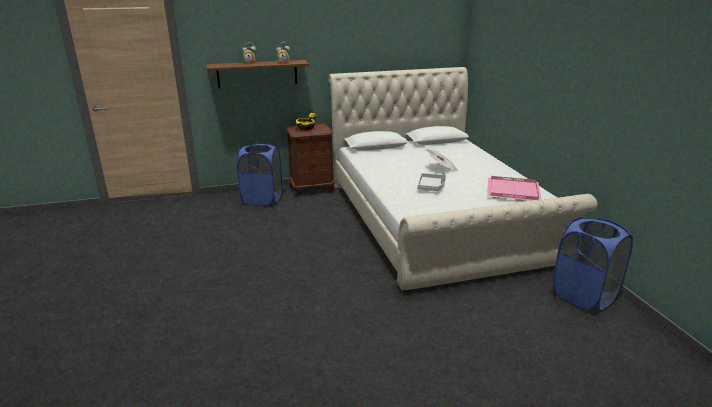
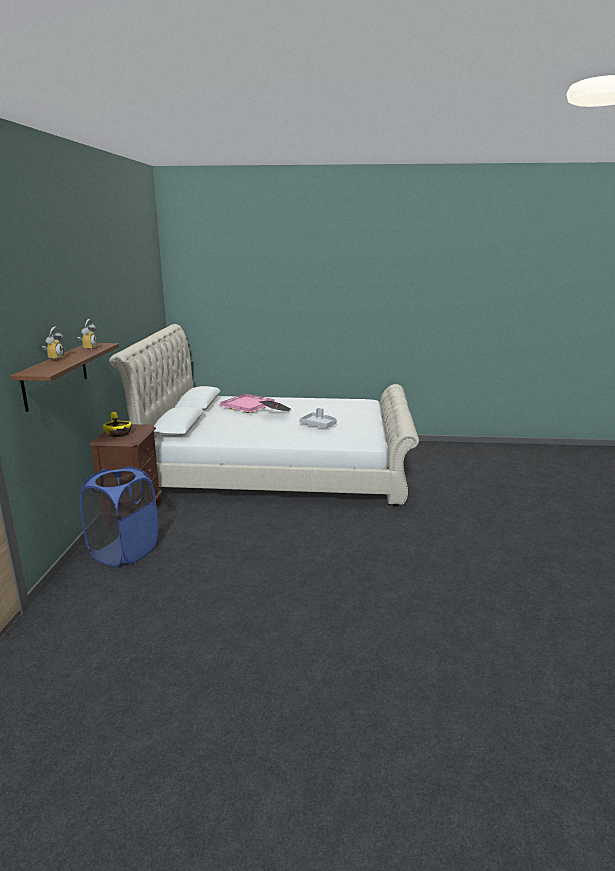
camera: 70 degrees left, 5 degrees down
(514, 191) = (347, 405): pink tray -> pink tray (247, 405)
(584, 296) = (431, 451): blue laundry basket -> none

